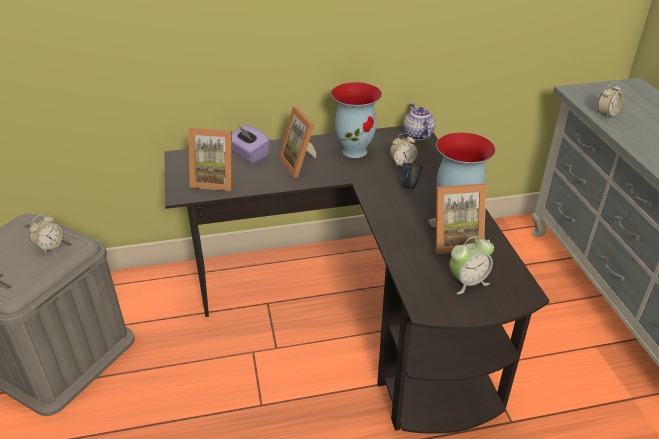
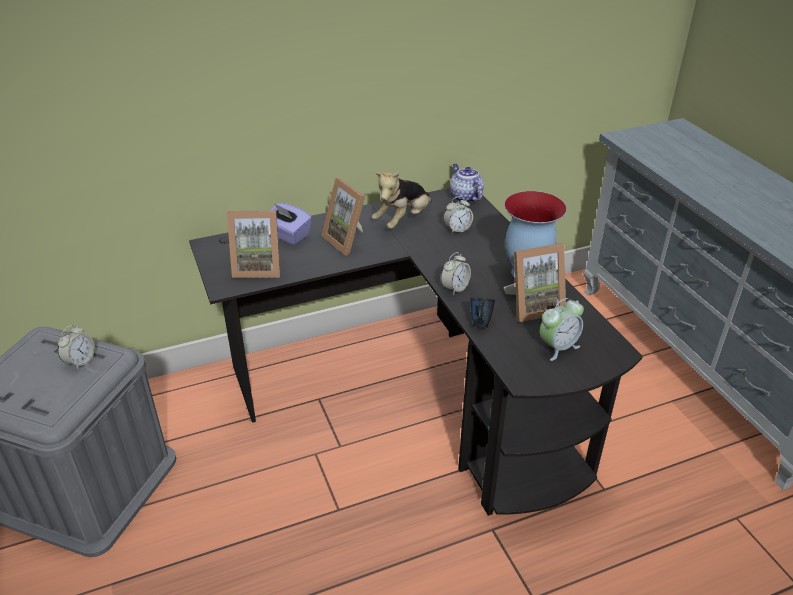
camera: 10 degrees left, 0 degrees up
(355, 151) = (403, 220): vase -> plush toy
(409, 186) = (471, 253): blue mug -> blue mug (480, 324)
(606, 114) = (659, 159): alarm clock -> alarm clock (455, 288)

